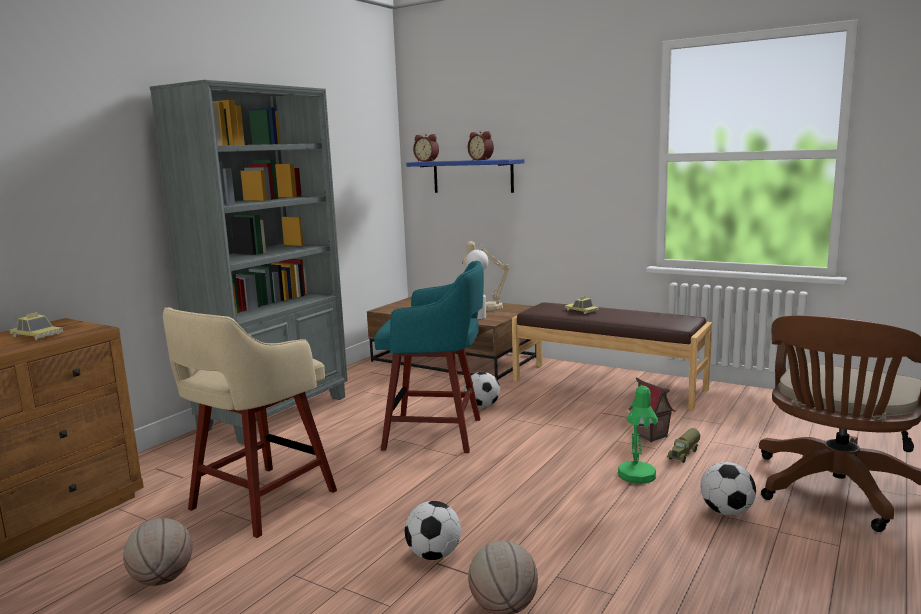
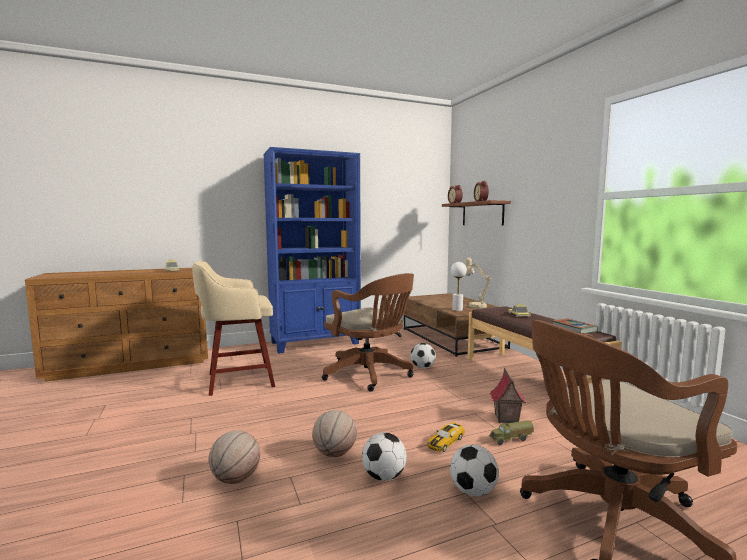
camera: 35 degrees right, 5 degrees down
(162, 579) = (151, 399): basketball -> basketball (334, 453)
(277, 413) = (316, 343): grey bookcase -> blue bookcase
(433, 555) = (256, 435): football -> football (383, 476)
(437, 434) = (370, 375): turquoise stool -> brown office chair
(472, 176) = (482, 214): blue shelf -> brown shelf
(638, 479) = (445, 442): green table lamp -> toy car
(662, 317) = (574, 328): none -> book

